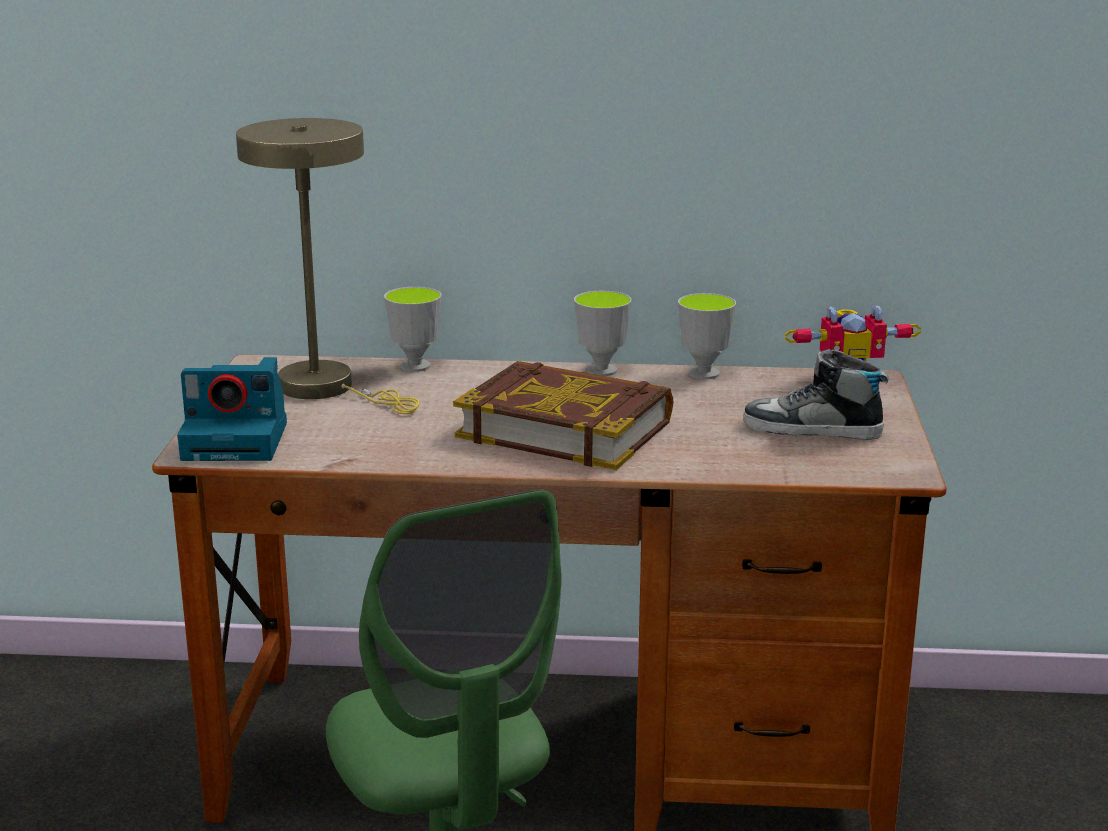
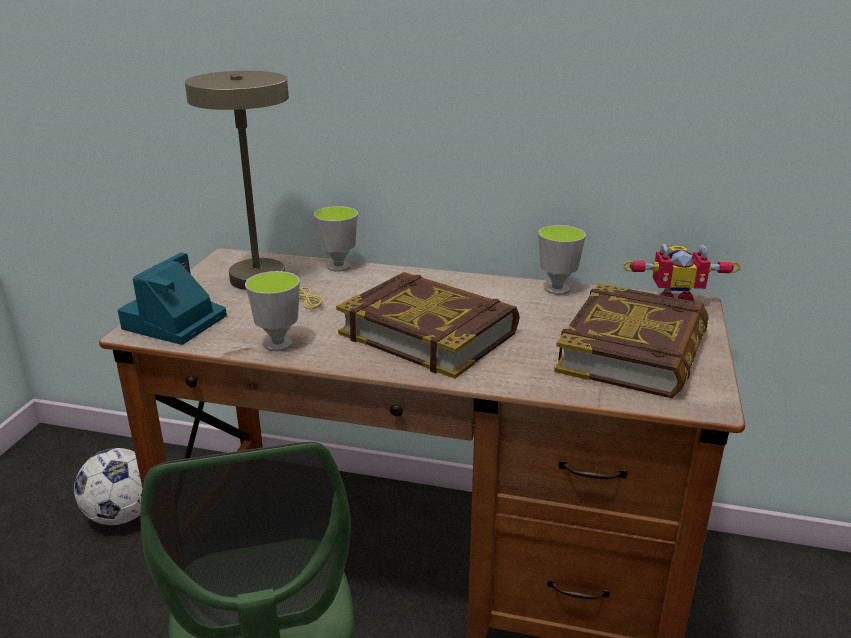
camera: 10 degrees right, 5 degrees up
(105, 749) = (122, 515): none -> football
(238, 440) = (174, 323): camera -> camera turned 105 degrees clockwise
(601, 370) = (477, 280): cup -> cup (278, 344)
(812, 429) = (634, 351): shoe -> book

